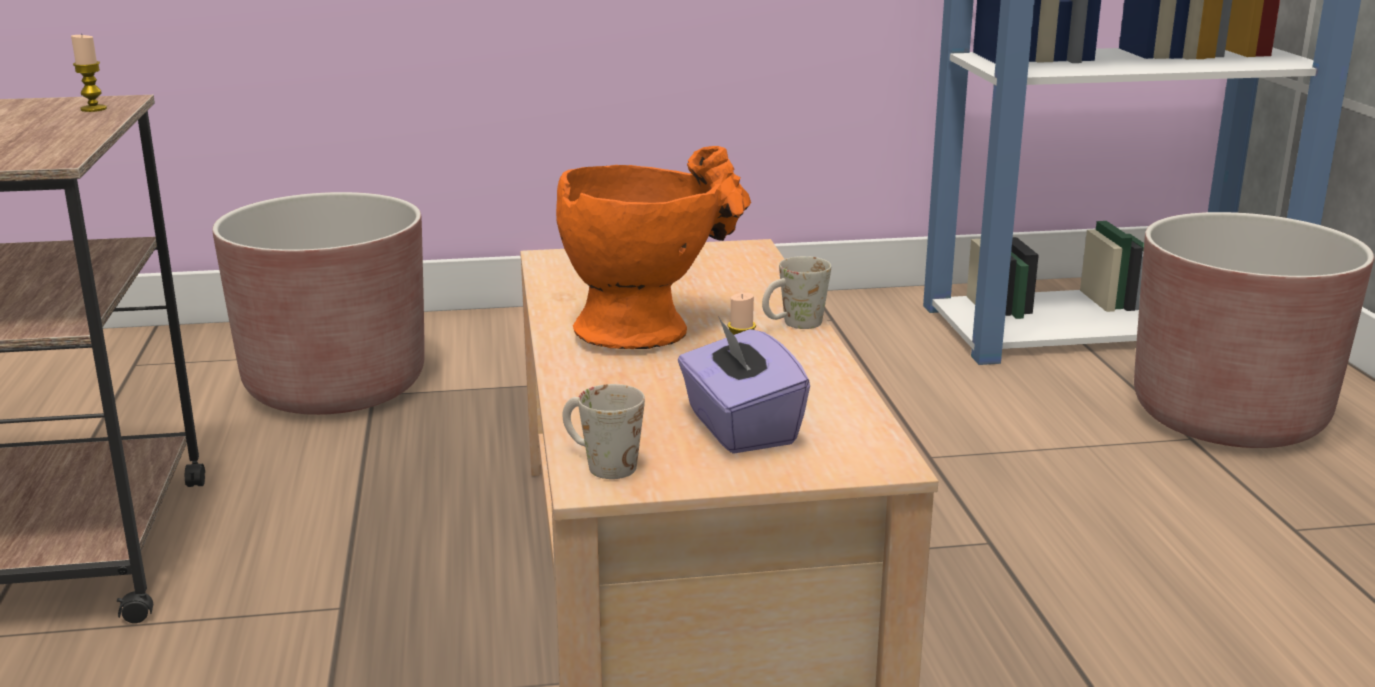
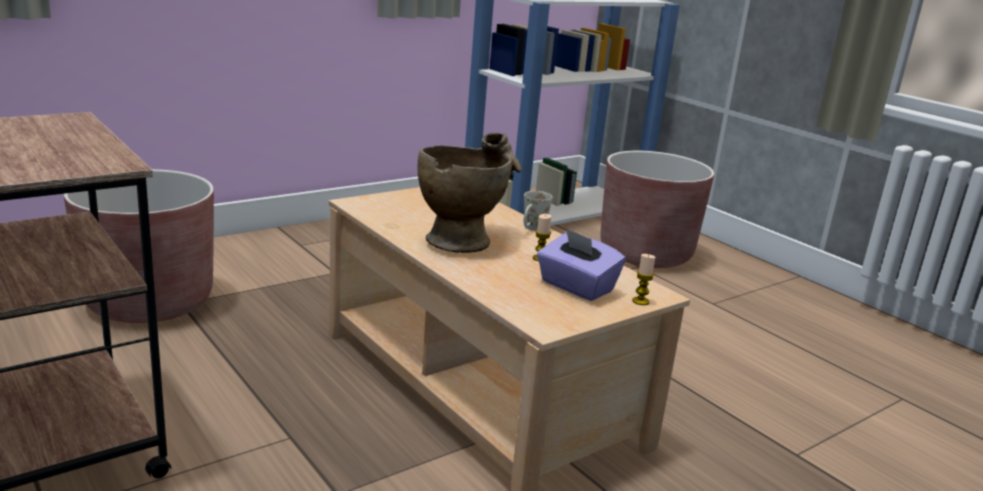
camera: 30 degrees left, 0 degrees up
(93, 109) = (70, 124): candle -> candle (640, 301)
(599, 464) = (535, 317): white mug -> none
(649, 329) = (464, 240): orange vase -> beige vase

